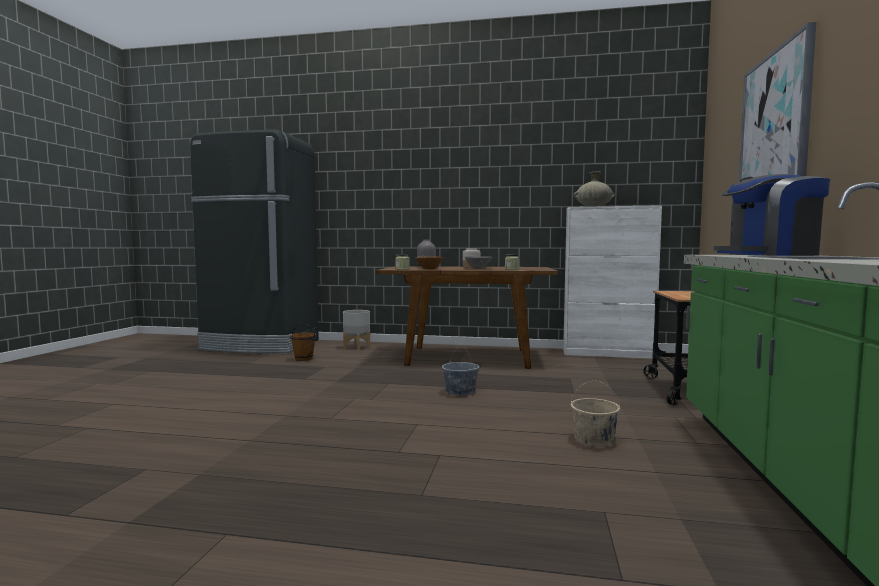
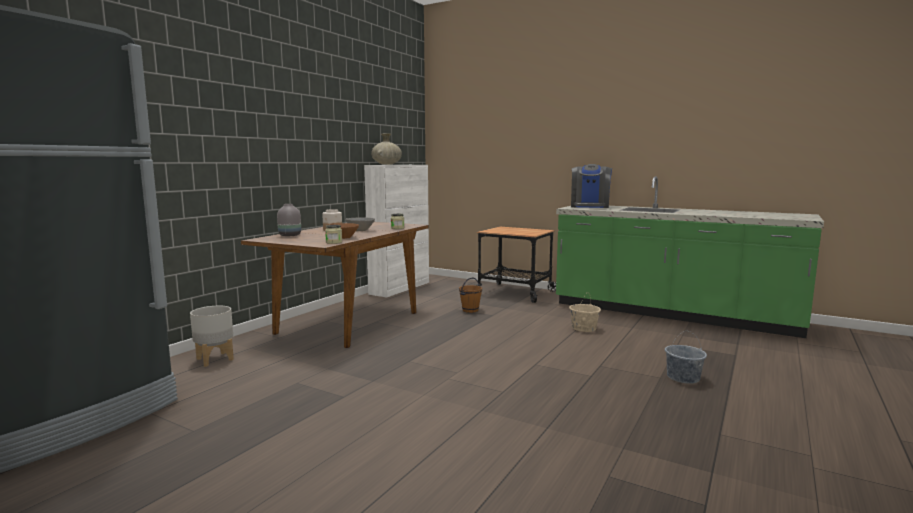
camera: 70 degrees left, 5 degrees up
(304, 359) = (232, 392): brown bucket -> brown bucket (470, 310)
(460, 391) = (461, 341): grey bucket -> grey bucket (683, 377)
(774, 122) = (536, 124): picture -> none

